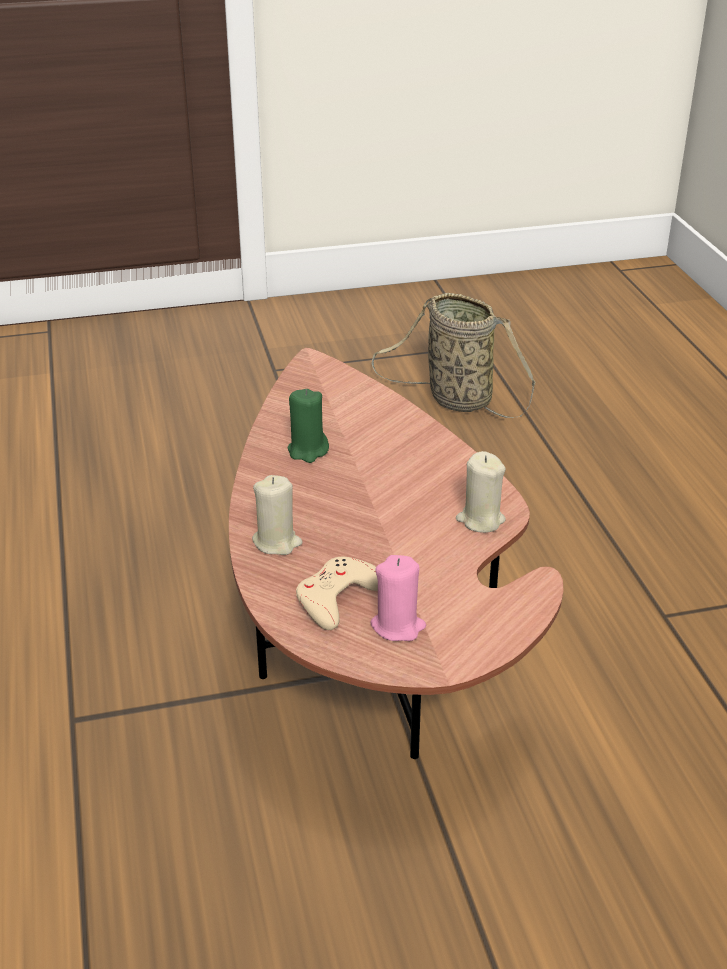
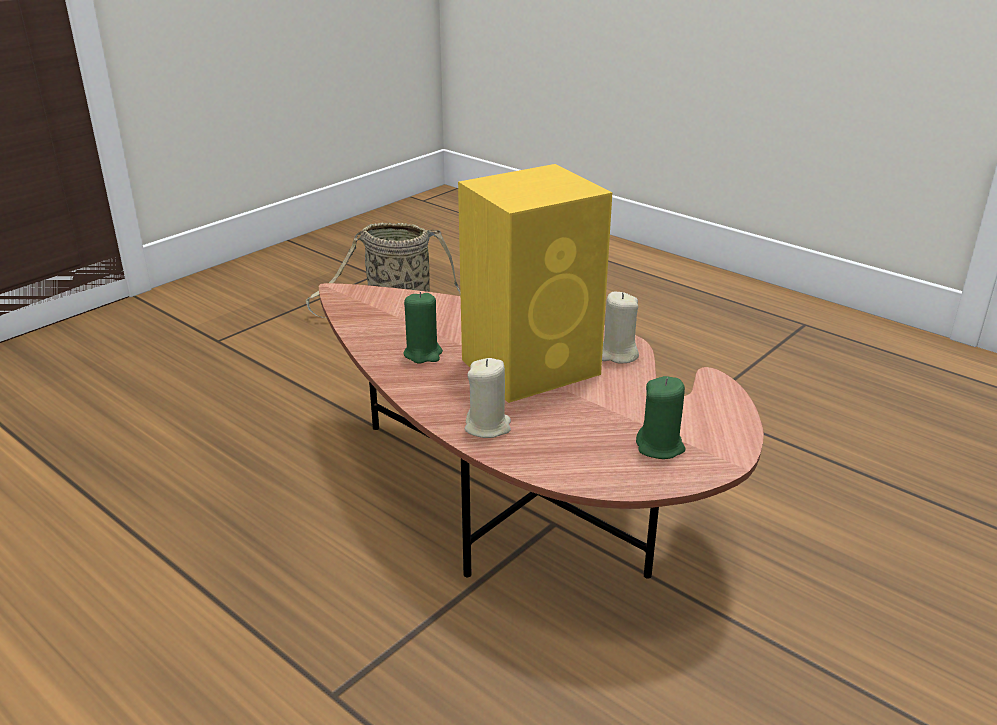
camera: 35 degrees left, 5 degrees down
(337, 598) = (590, 447): beige game controller -> none
(387, 500) = (533, 366): none -> yellow speaker
(398, 626) = (660, 447): pink candle -> green candle

